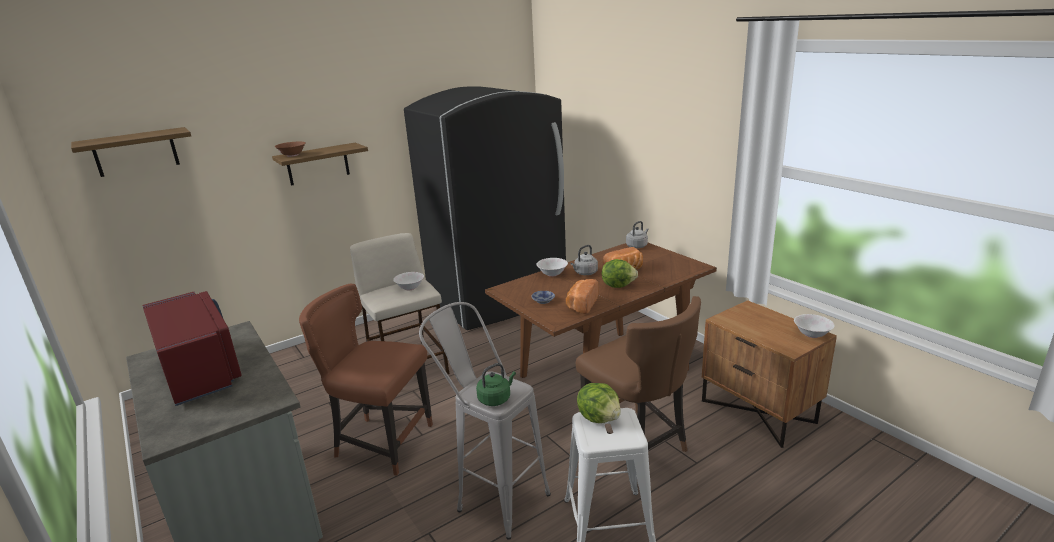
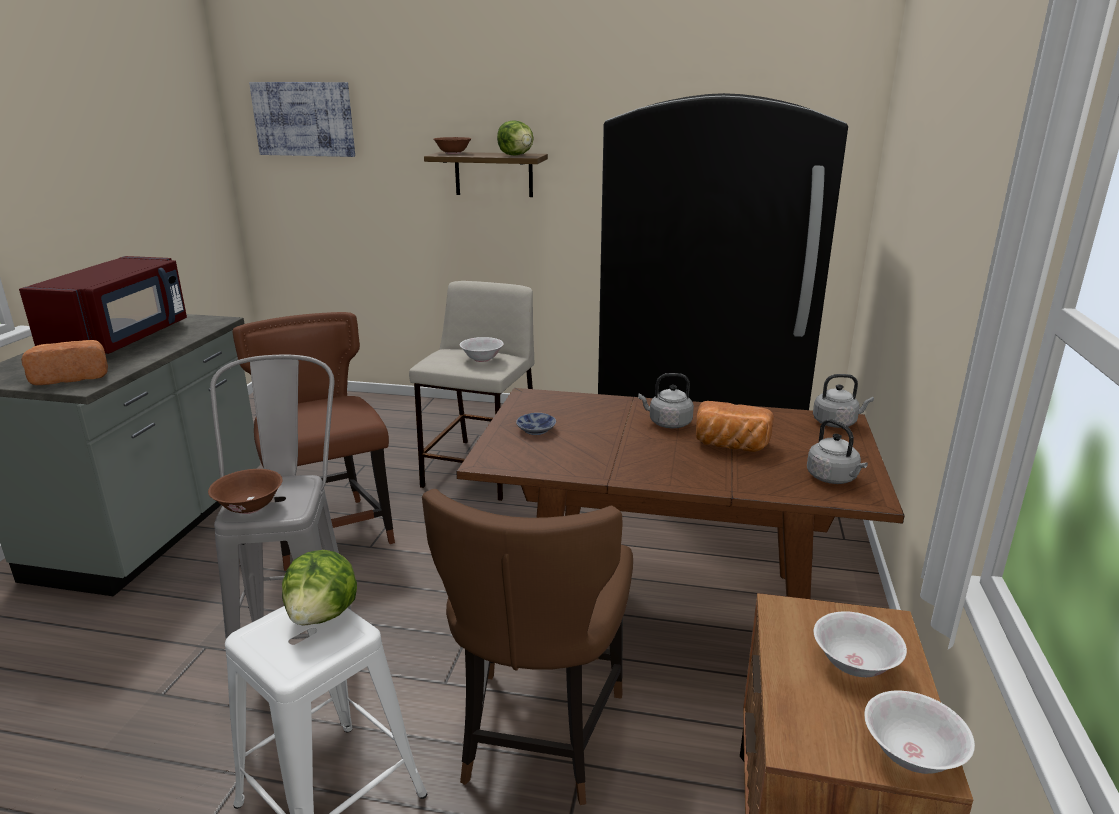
camera: 45 degrees right, 0 degrees up
(135, 152) = (304, 119): shelf -> picture
(496, 399) = (250, 507): green kettle -> brown bowl
(552, 274) = (625, 405): white bowl -> white bowl (854, 664)
(581, 305) = (562, 458): bread -> bread (72, 376)
(618, 285) = (671, 459): lettuce -> lettuce (516, 155)
(677, 265) = (833, 478): none -> grey kettle

